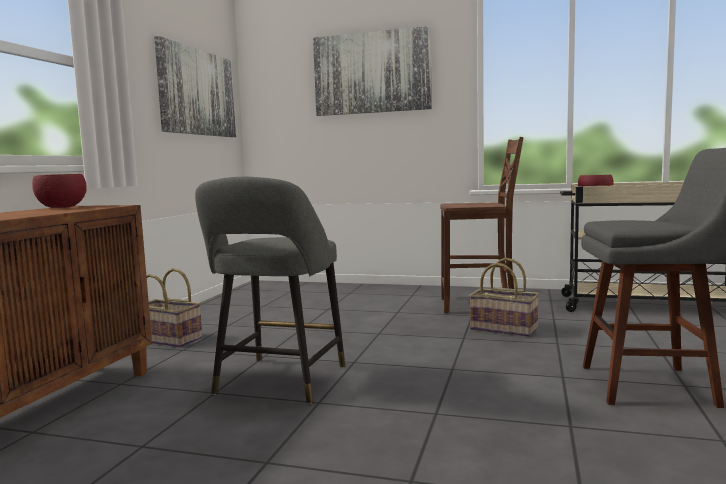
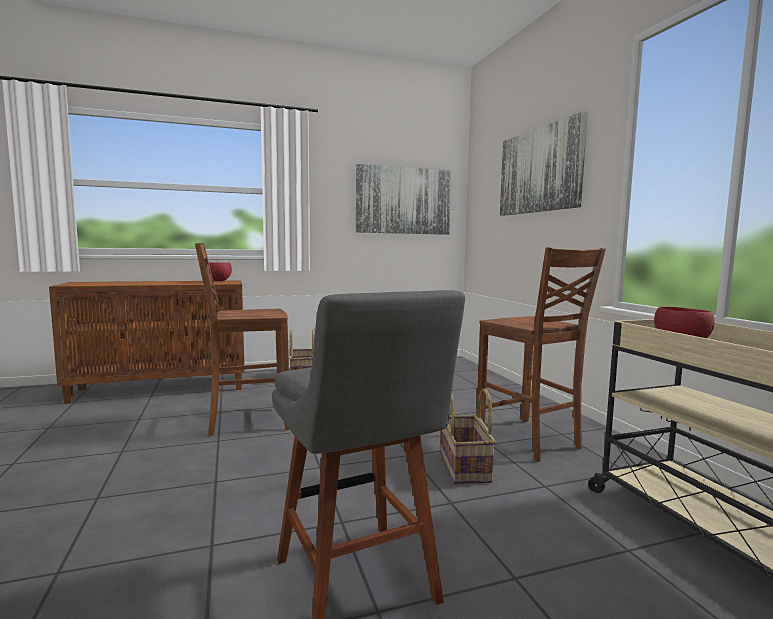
camera: 55 degrees right, 0 degrees up
(278, 383) = (246, 421): grey stool -> brown chair

